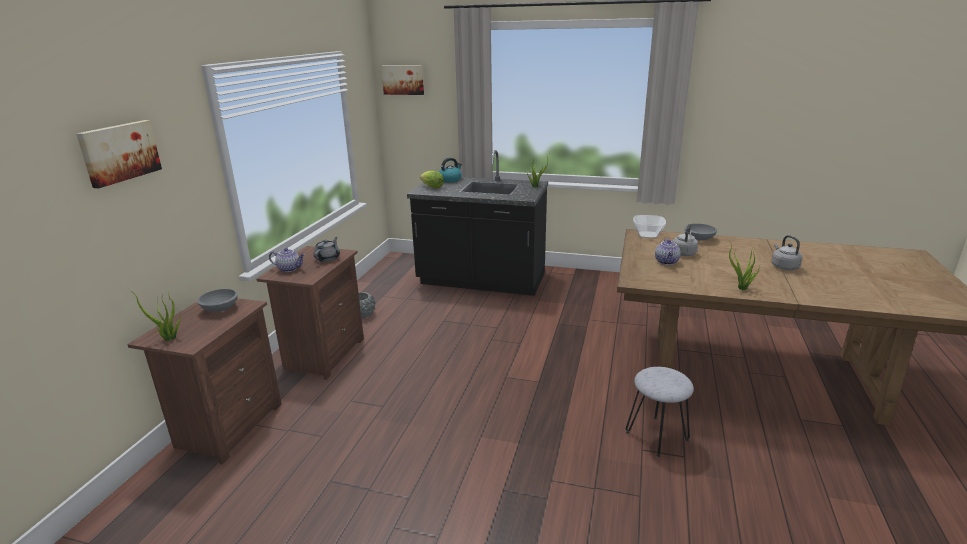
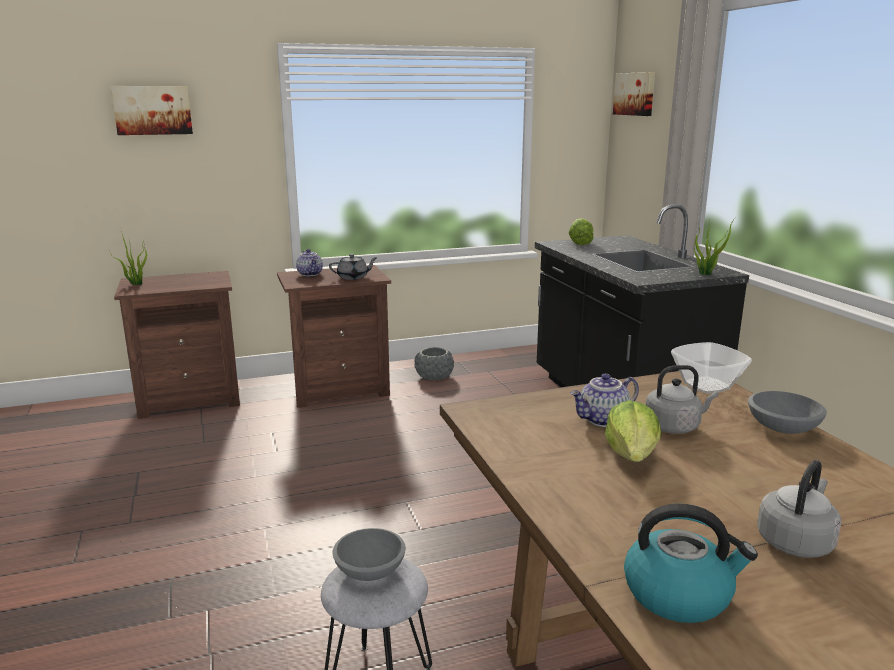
camera: 55 degrees right, 5 degrees down
(220, 308) = (203, 280): grey bowl -> grey bowl (370, 569)
(450, 180) = (628, 242): kettle -> kettle (679, 594)
(704, 267) = (632, 455): none -> lettuce
(741, 289) = (577, 506): potted plant -> none

